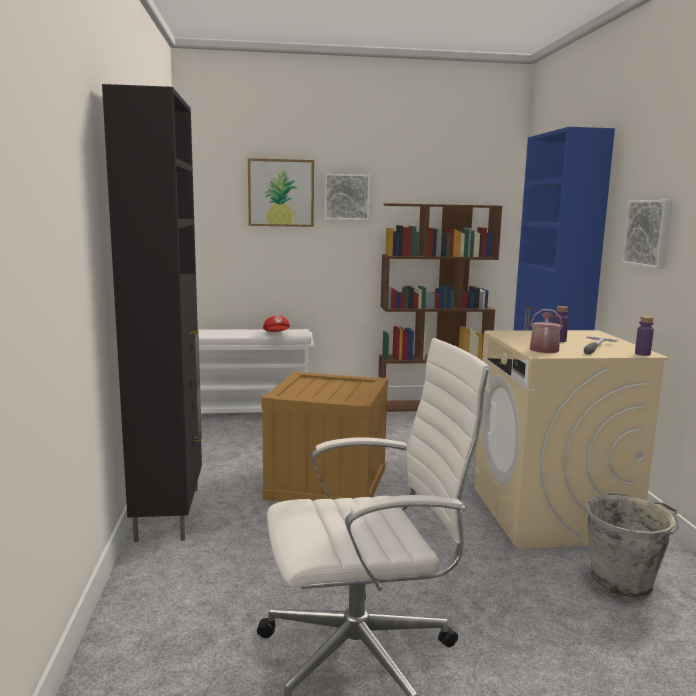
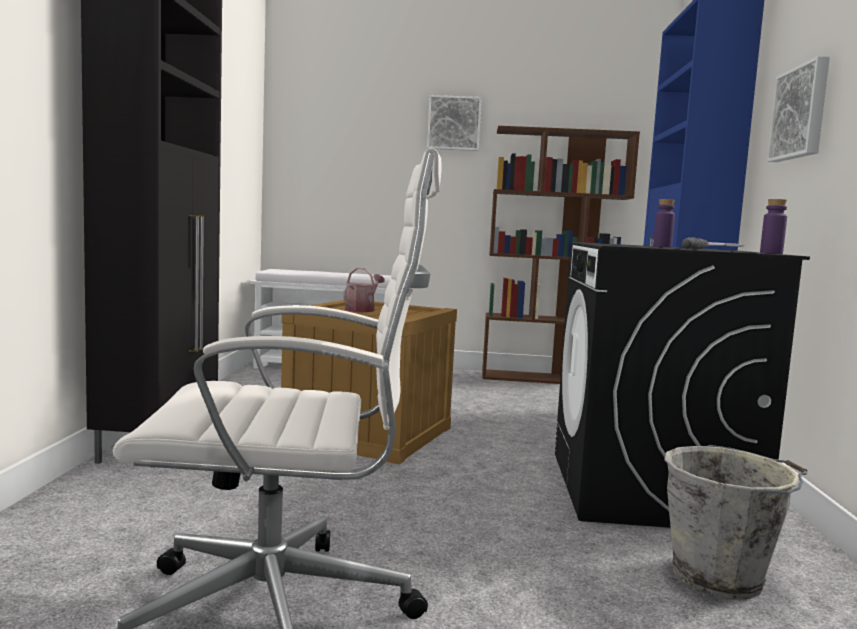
camera: 10 degrees right, 5 degrees down
(277, 334) = (360, 276): red cap -> none
(281, 193) = (378, 117): picture -> none
(544, 349) = (630, 245): watering can -> watering can (362, 310)
(551, 514) = (648, 491): beige washing machine -> black washing machine

